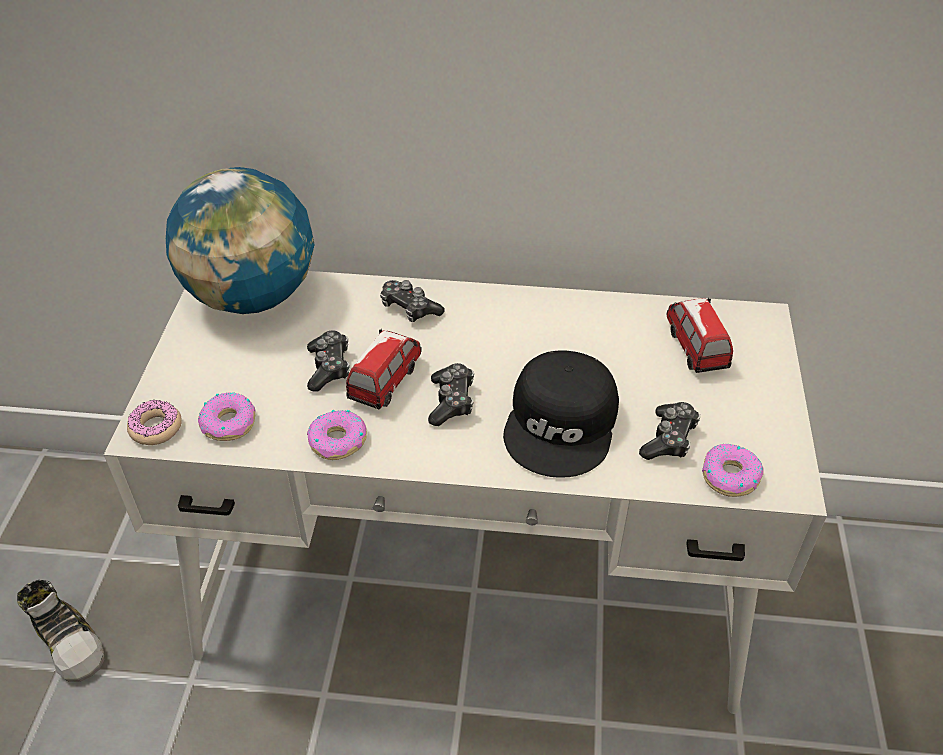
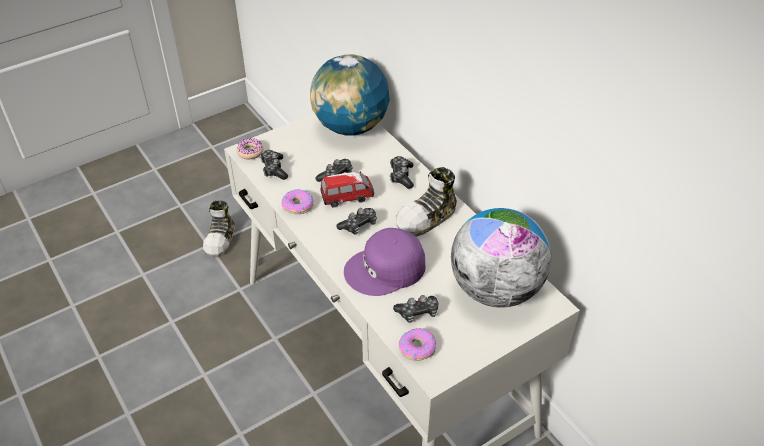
camera: 50 degrees right, 0 degrees up
(229, 423) = (274, 169): donut -> game controller
(511, 330) = (428, 217): none -> shoe
(563, 424) = (386, 269): black cap -> purple cap
(694, 347) = (495, 289): toy car -> globe

